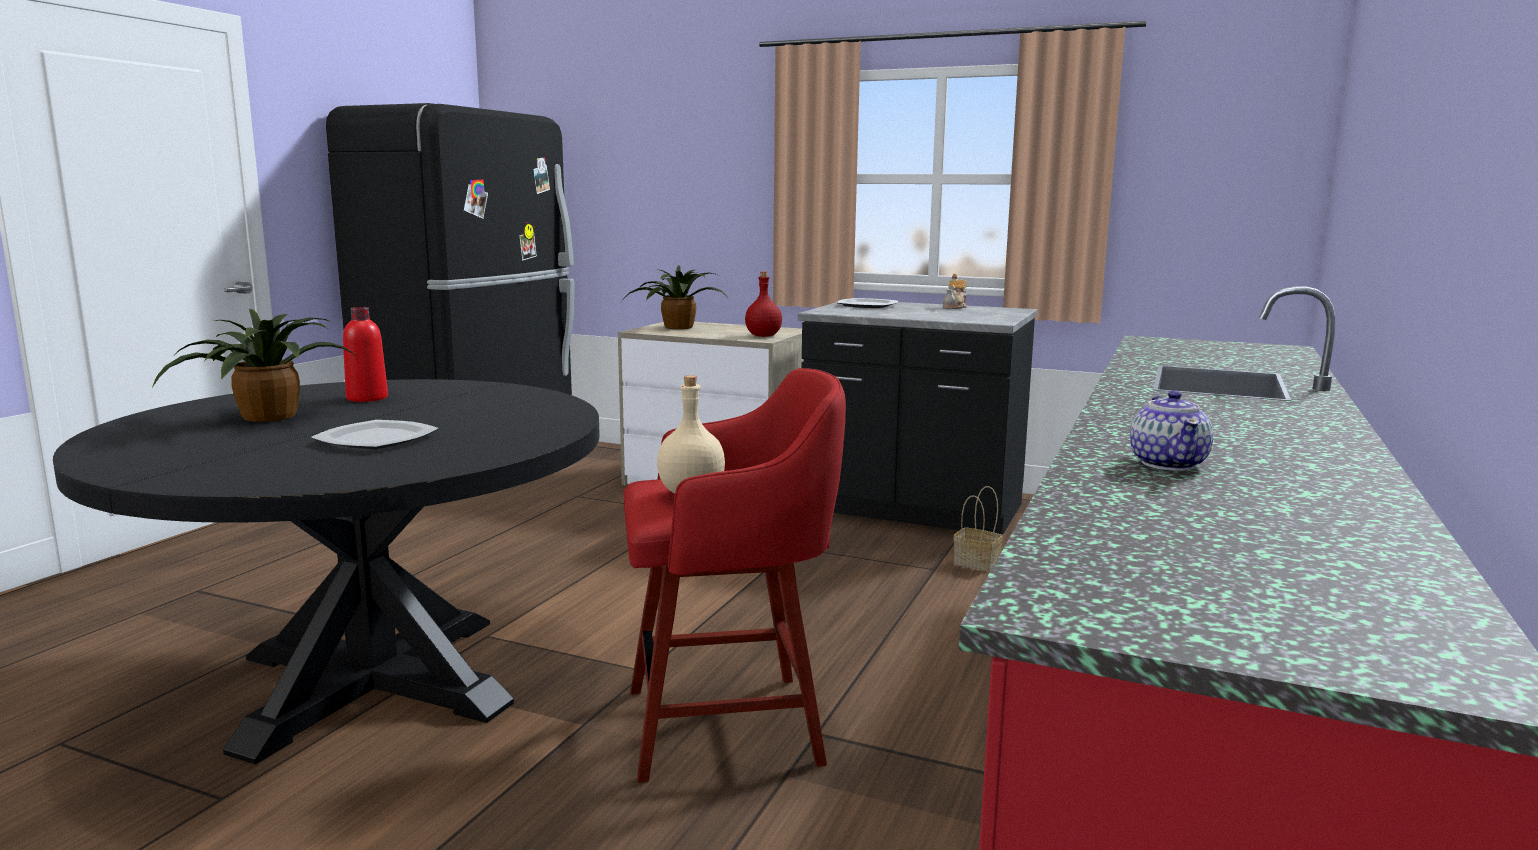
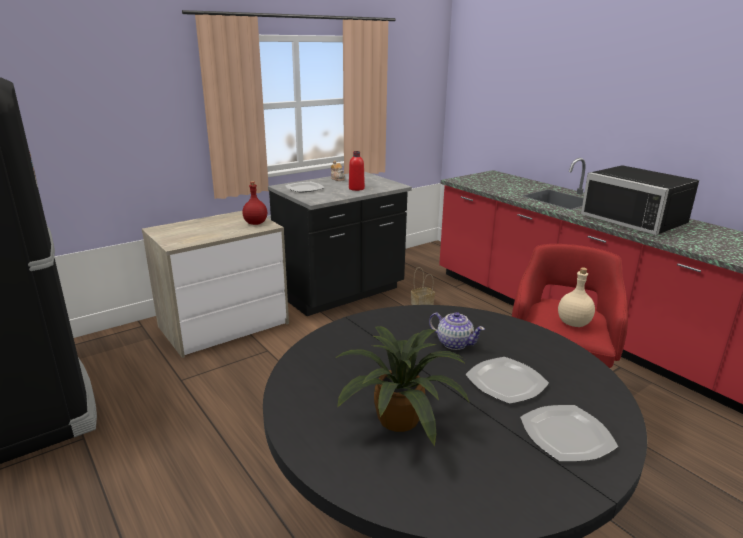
camera: 60 degrees left, 10 degrees up
(252, 466) = (567, 435): none -> plate
(367, 398) = (358, 371): red bottle -> red bottle (356, 188)
(676, 327) = (181, 234): potted plant -> none
(1168, 463) = (698, 241): teapot -> teapot (454, 343)
(1214, 424) = (637, 220): none -> black microwave

